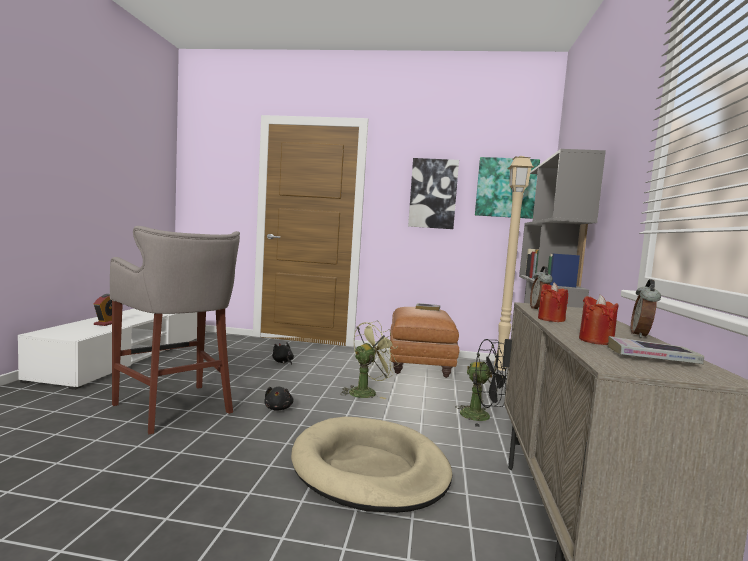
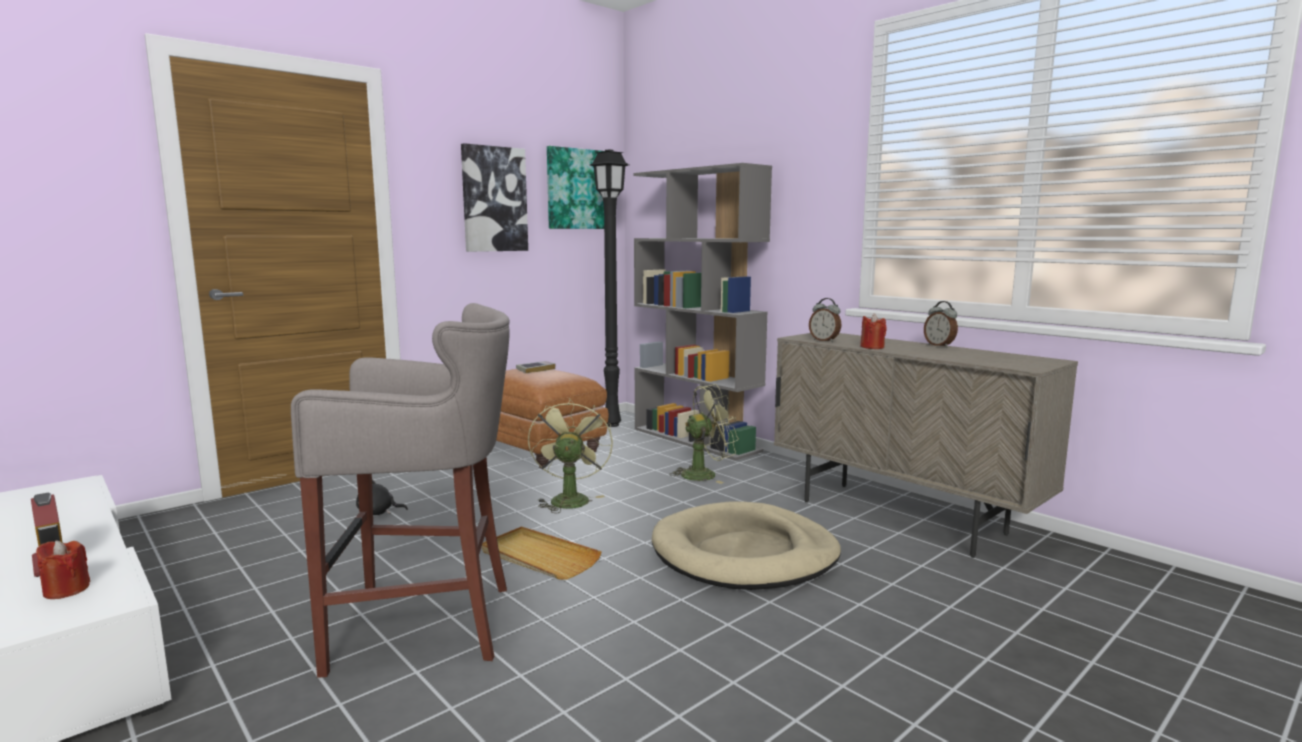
camera: 50 degrees left, 5 degrees up
(278, 408) = (539, 557): black plush toy -> beige tray
(482, 417) = (705, 474): black fan -> green fan
(499, 369) = (612, 425): beige floor lamp -> black floor lamp
(596, 341) = (956, 356): red candle -> red candle (66, 590)
(651, 357) = (1006, 358): book -> none

